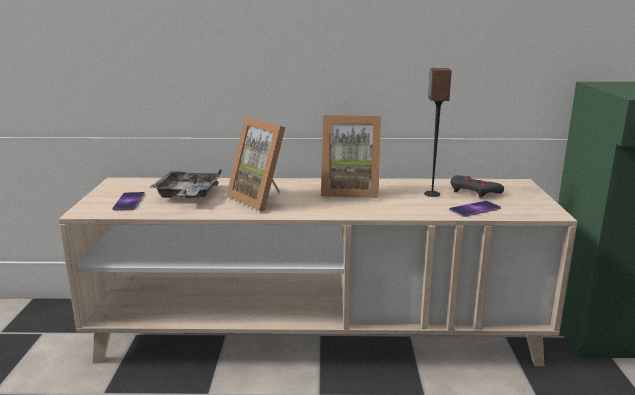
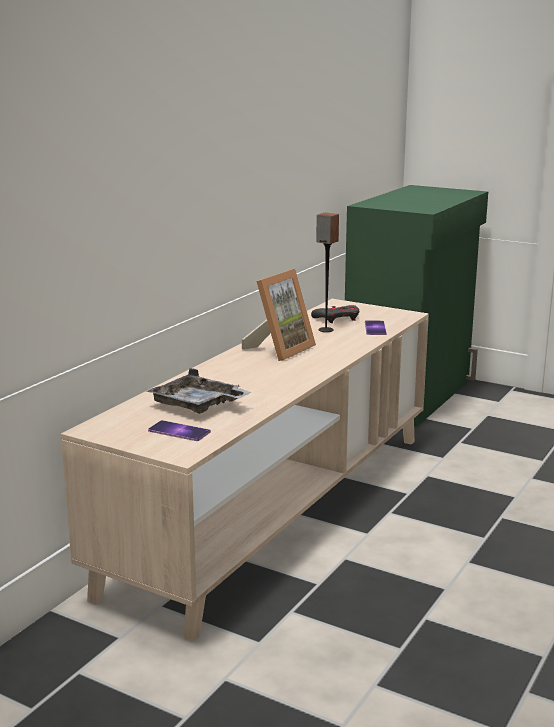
camera: 60 degrees left, 0 degrees up
(262, 199) = (255, 380): picture frame -> none

